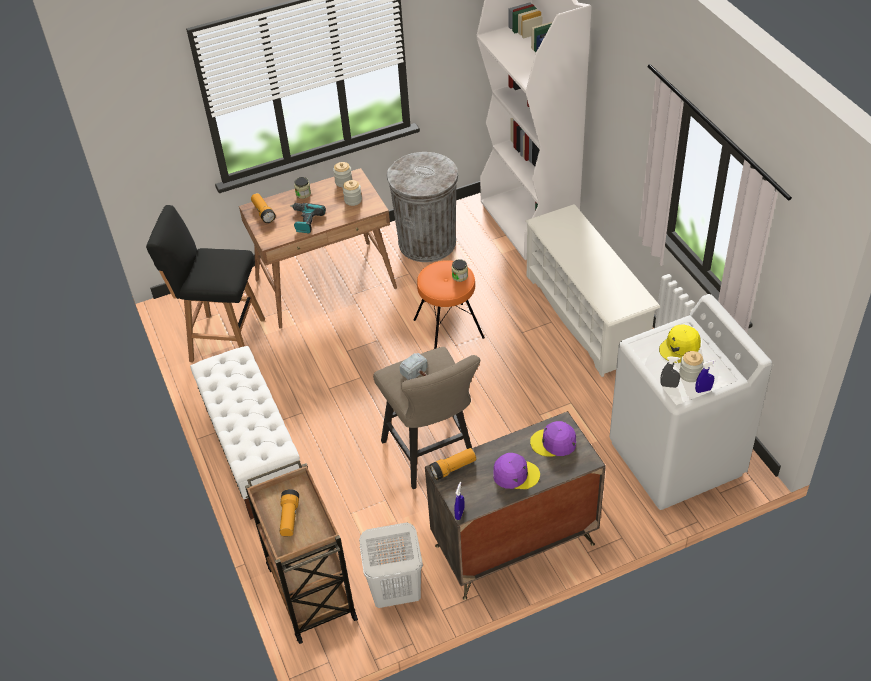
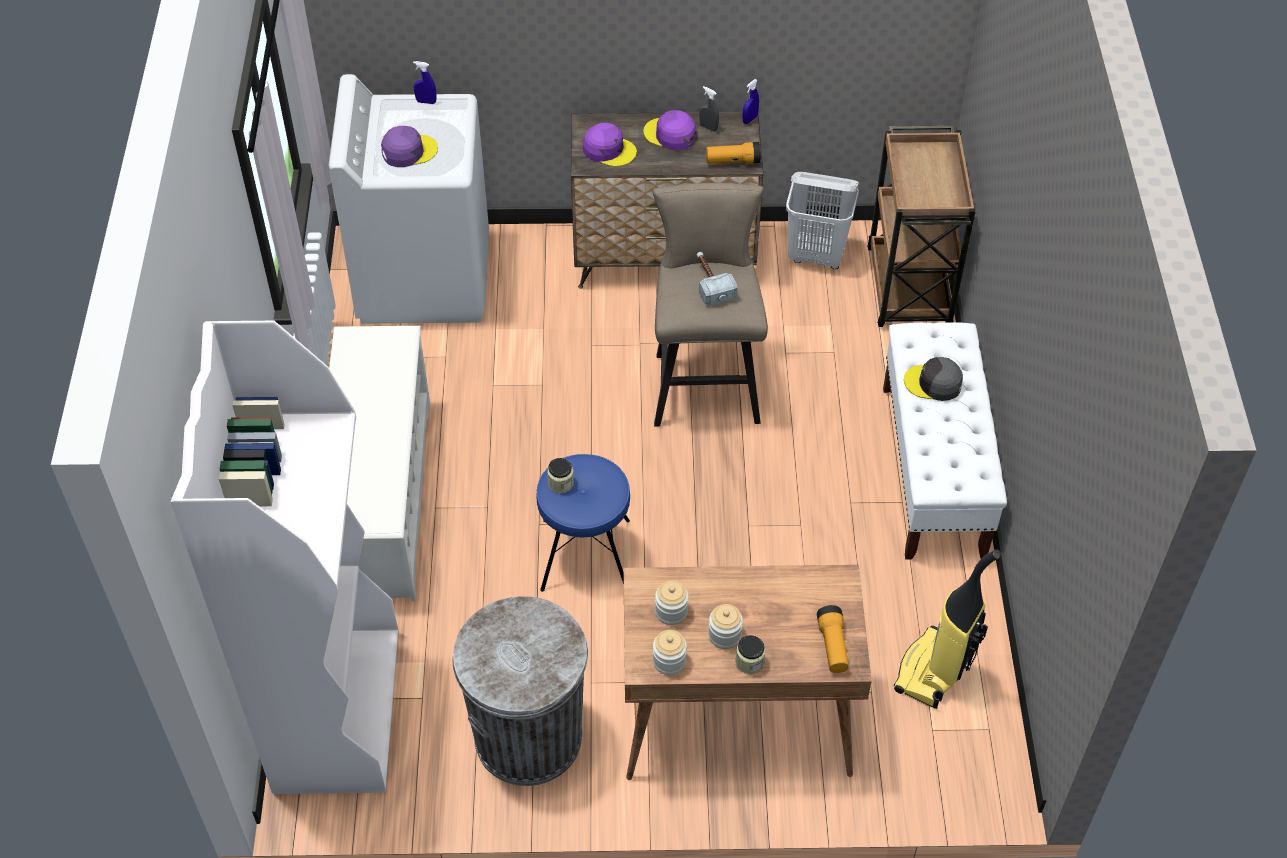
camera: 160 degrees left, 5 degrees up
(224, 339) = (934, 671): black stool -> vacuum cleaner
(254, 416) = (933, 383): none -> grey cap
(289, 518) = (932, 176): flashlight -> none
(305, 221) = (768, 598): power drill -> none
(448, 328) = (585, 555): orange stool -> blue stool
(669, 385) = (457, 118): grey spray bottle -> grey spray bottle (708, 127)
(680, 347) = (408, 151): yellow cap -> purple cap
(690, 374) = (424, 121): jar -> jar (724, 635)

